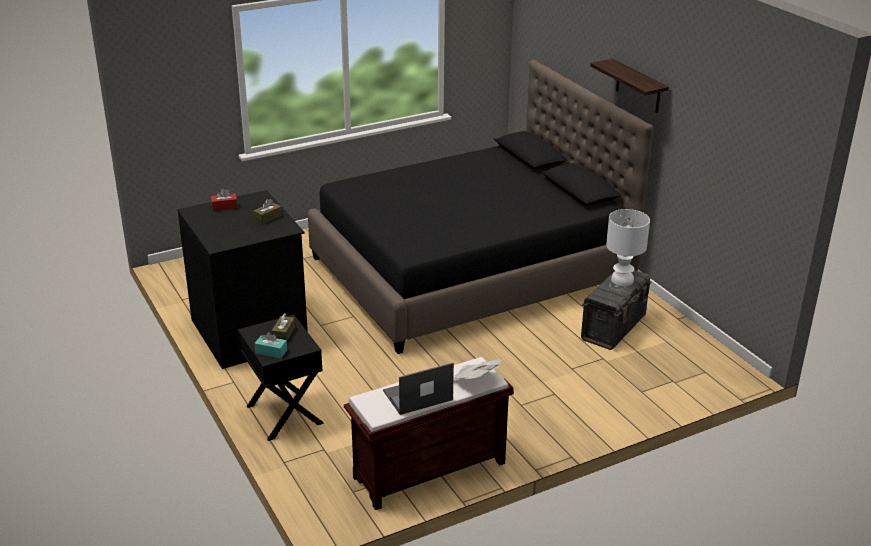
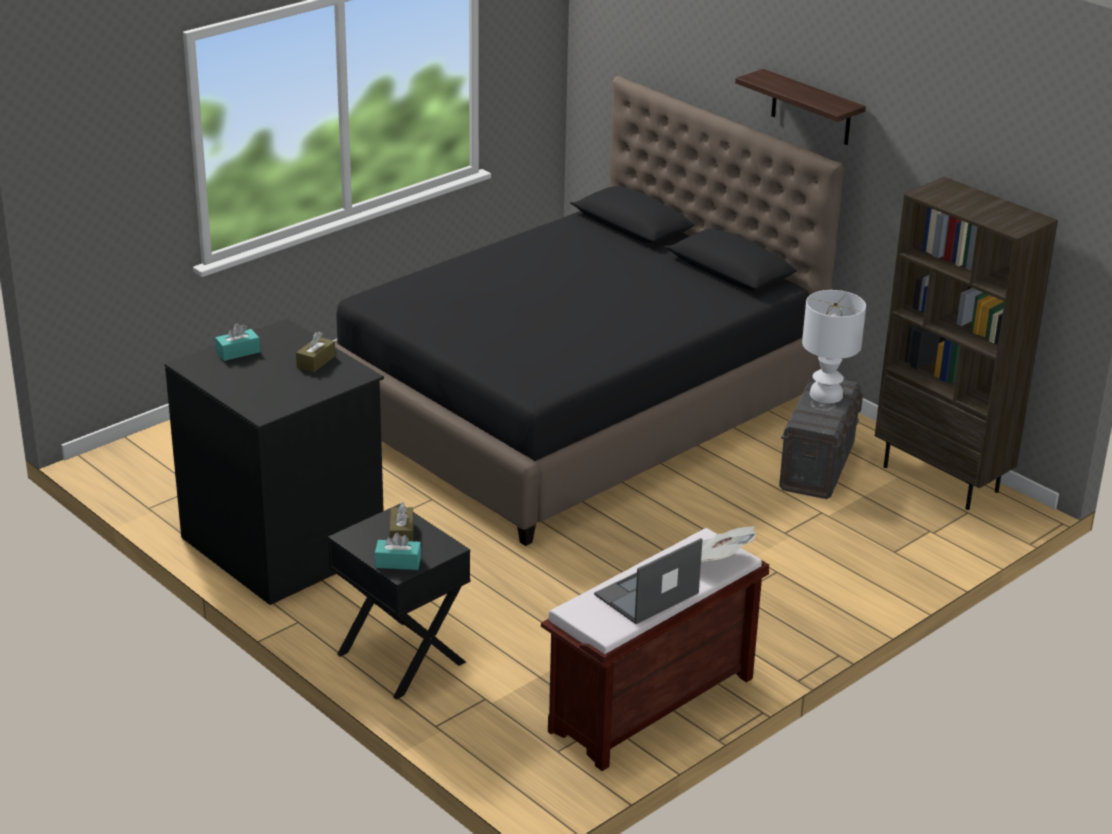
camera: 15 degrees left, 0 degrees up
(224, 207) = (238, 352): red tissue box -> turquoise tissue box
(696, 347) = (942, 479): none -> brown bookcase

